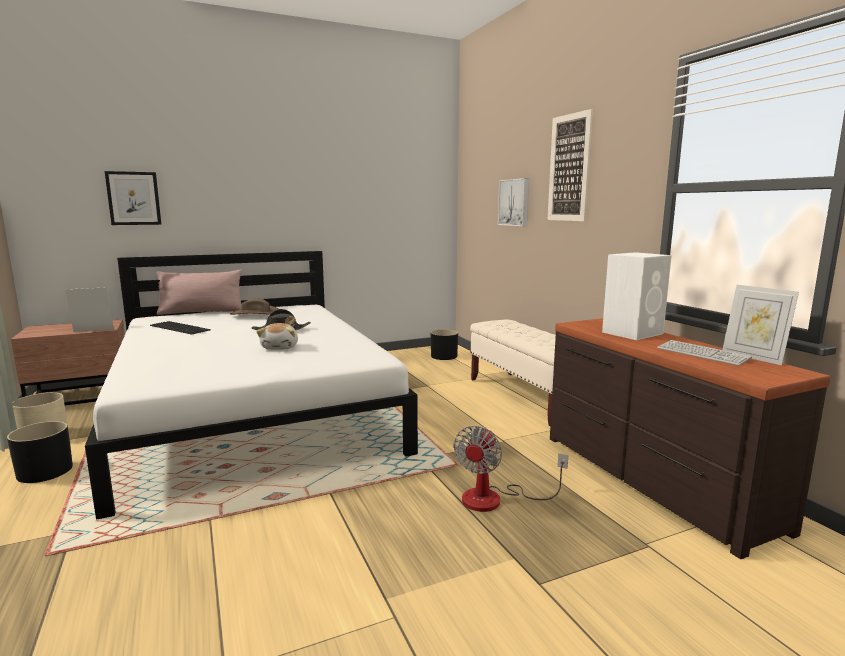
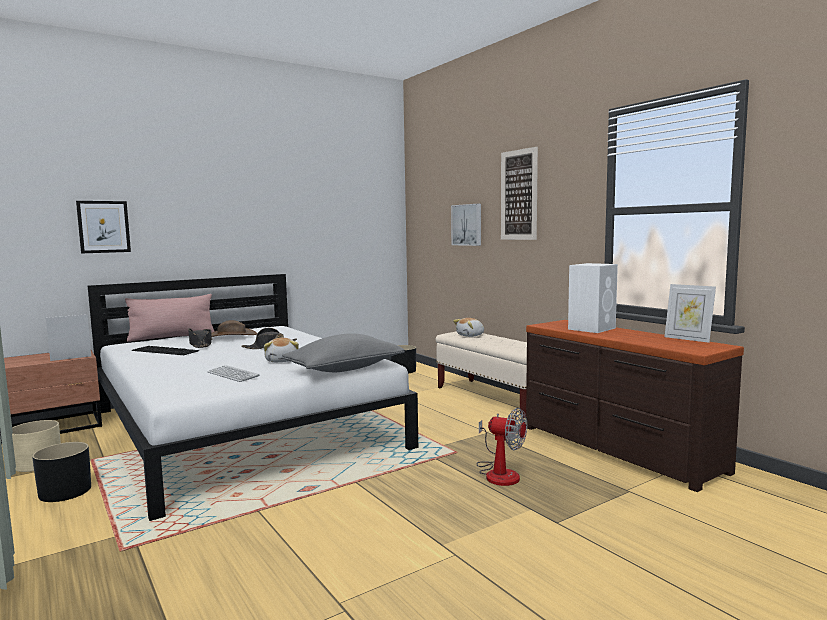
camera: 10 degrees left, 5 degrees down
(219, 322) = (200, 344): none -> black hat
(334, 364) = (344, 369): none -> grey pillow
(495, 499) = (499, 473): fan -> fan turned 75 degrees counterclockwise
(507, 326) = (470, 335): none -> plush toy
(702, 354) = (651, 339): keyboard -> keyboard (233, 375)

